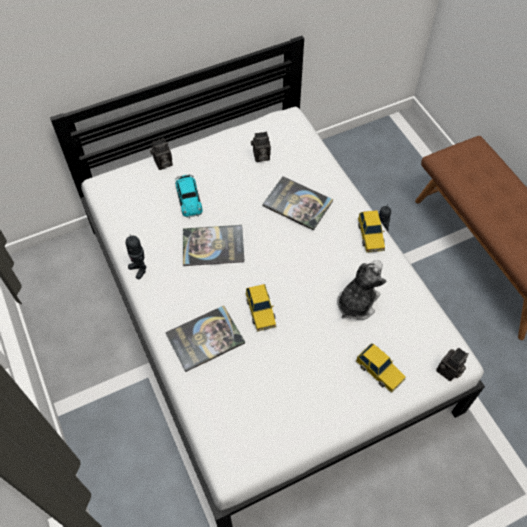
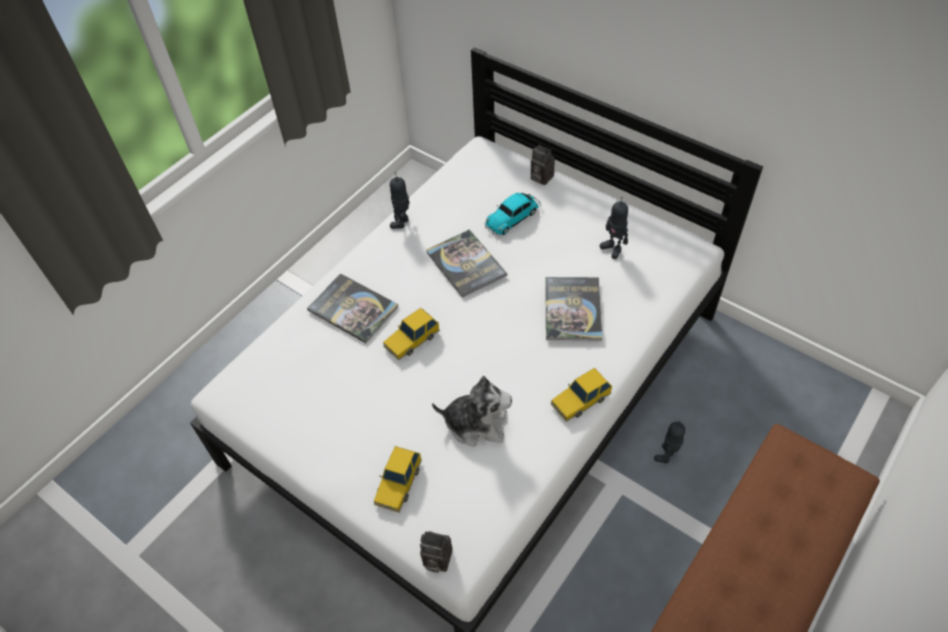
camera: 65 degrees right, 5 degrees down
(260, 157) = (613, 248): camera -> toy robot

